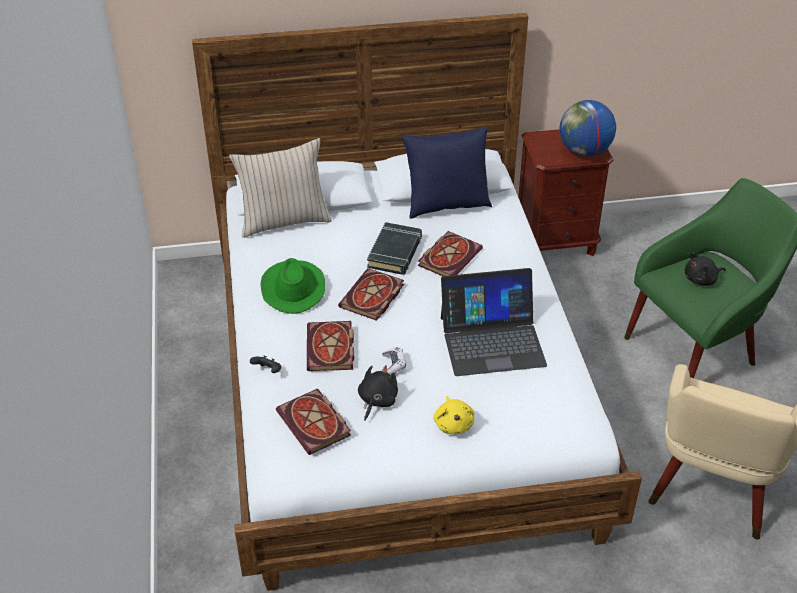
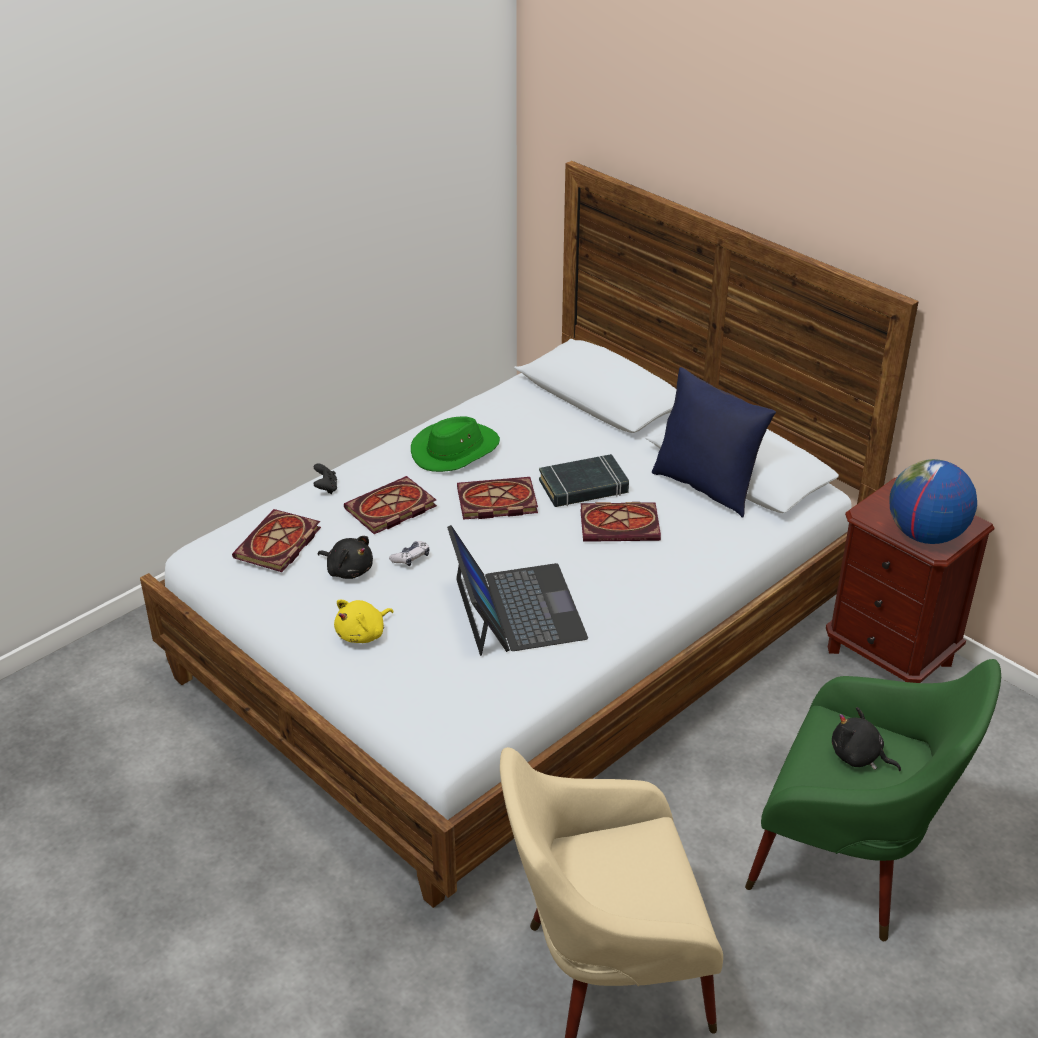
camera: 55 degrees right, 5 degrees down
(284, 221) = (549, 401): beige pillow -> none
(377, 401) = (348, 570): black plush toy -> black plush toy turned 45 degrees clockwise
(492, 340) = (517, 609): laptop -> laptop turned 150 degrees counterclockwise

